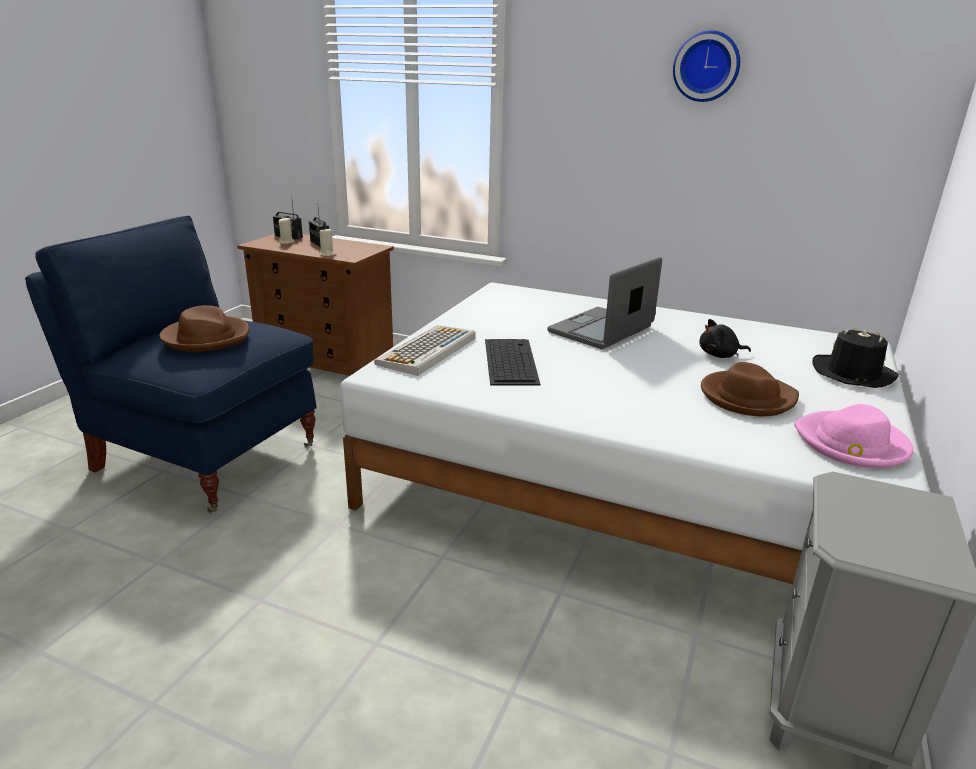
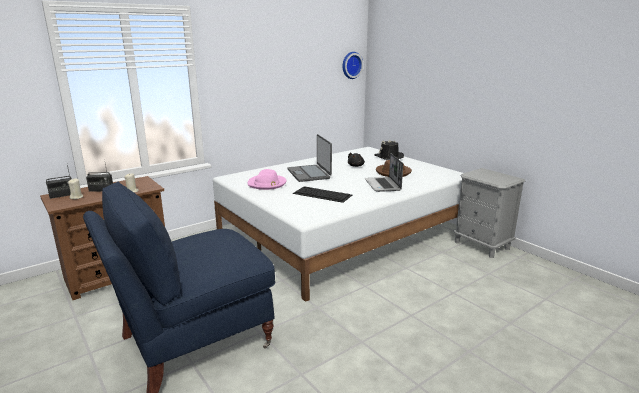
camera: 60 degrees left, 5 degrees down
(207, 337) = (216, 245): brown hat -> none
(427, 351) = (291, 206): keyboard -> none
(641, 402) = (383, 185): none -> laptop
(706, 66) = (289, 49): wall clock -> wall clock (351, 65)
(851, 444) = (434, 171): pink hat -> pink hat (267, 184)

